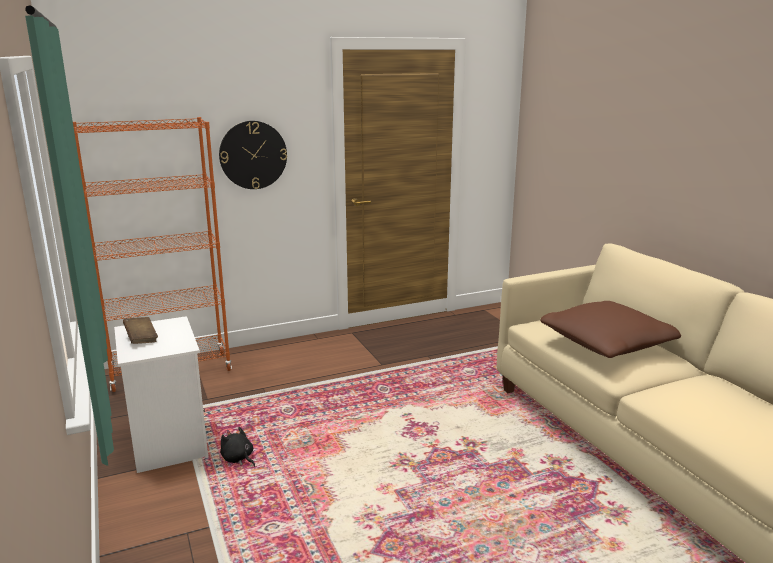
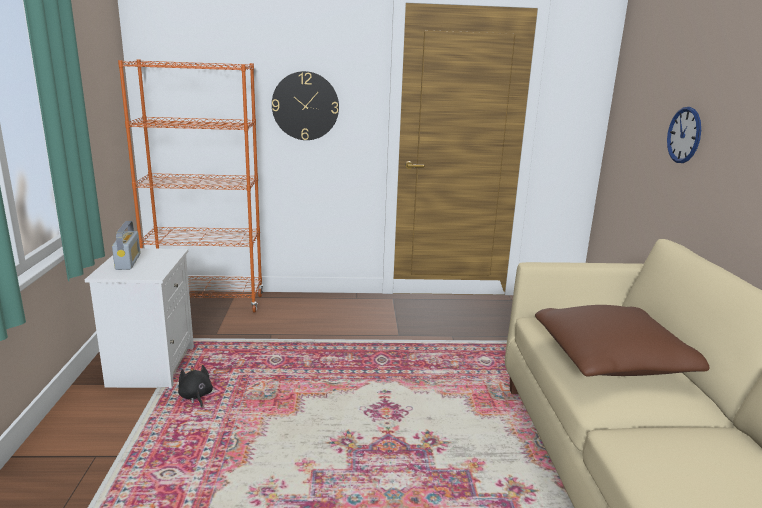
camera: 20 degrees right, 0 degrees up
(141, 339) = (128, 262): brown book -> radio
(602, 157) = (684, 135): none -> wall clock

